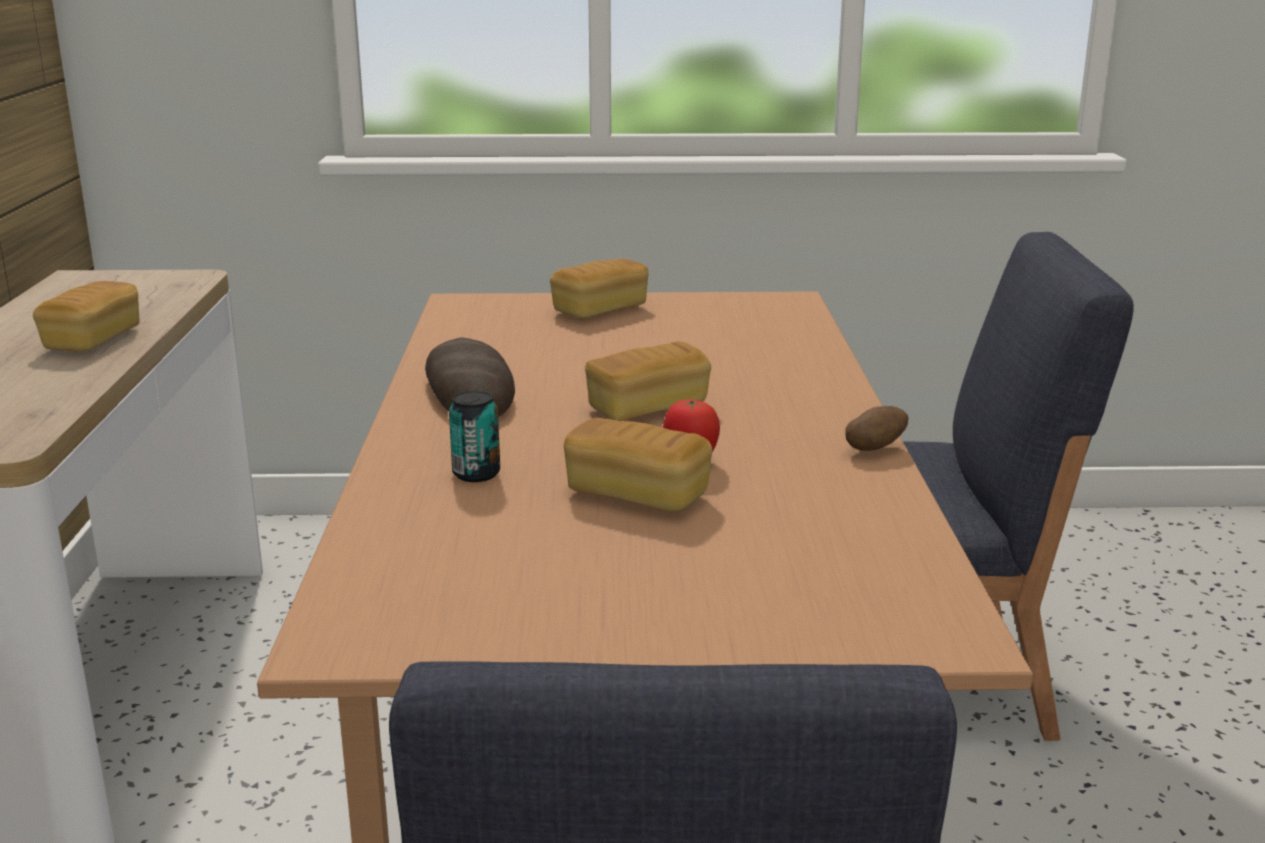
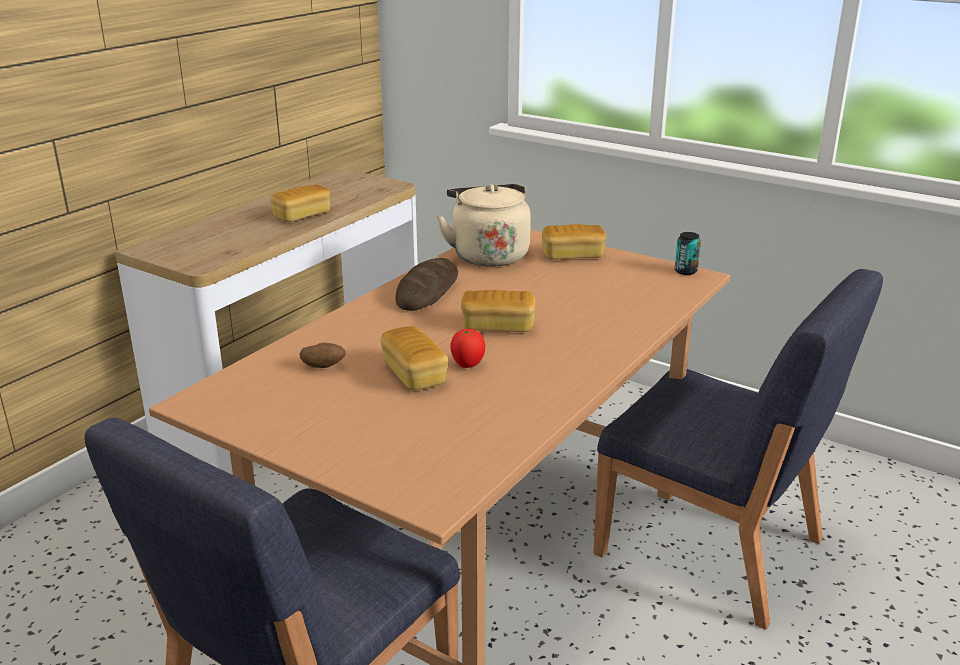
camera: 35 degrees right, 5 degrees up
(476, 474) = (361, 339): can -> can (685, 271)
(483, 332) = (488, 255): none -> beige kettle
(874, 449) = (576, 389): potato -> potato (324, 367)

